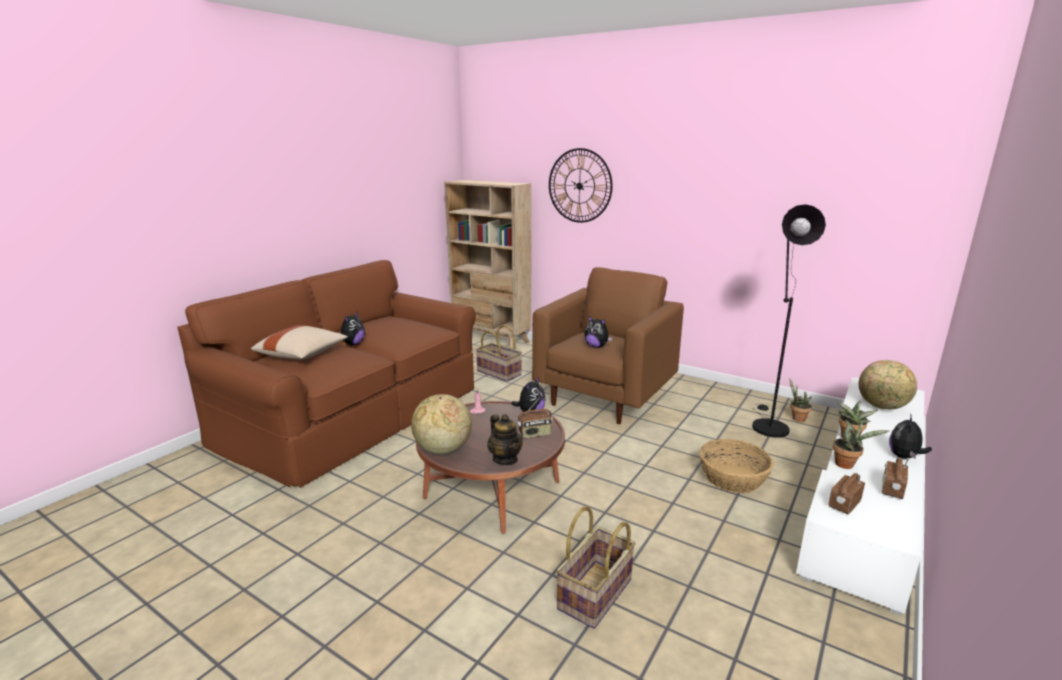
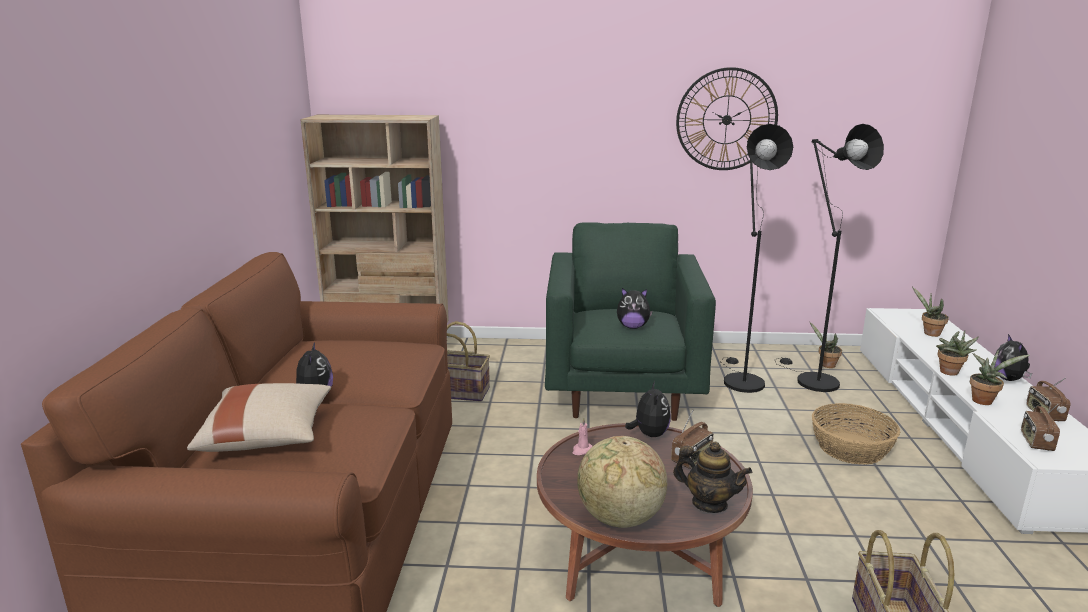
camera: 30 degrees left, 0 degrees up
(579, 186) = (513, 115): wall clock -> wall clock (726, 119)
(605, 397) = (622, 391): brown armchair -> green armchair
(705, 411) = (740, 380): none -> black floor lamp
(882, 407) = (929, 333): globe -> potted plant

